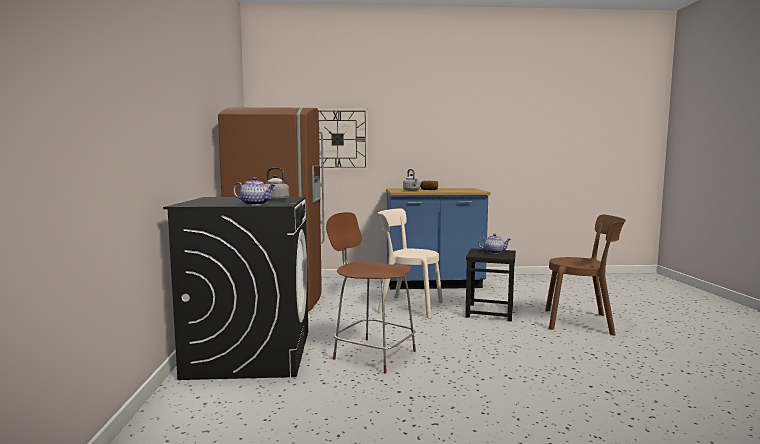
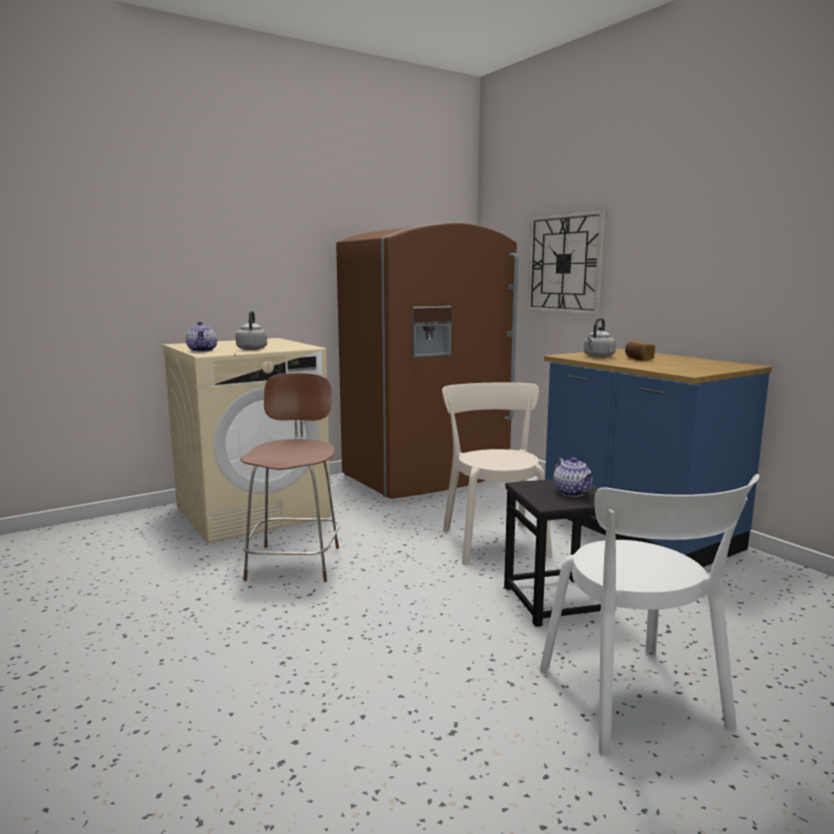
camera: 60 degrees right, 5 degrees up
(250, 353) = (253, 511): black washing machine -> beige washing machine
(582, 322) = (635, 703): brown chair -> white chair

